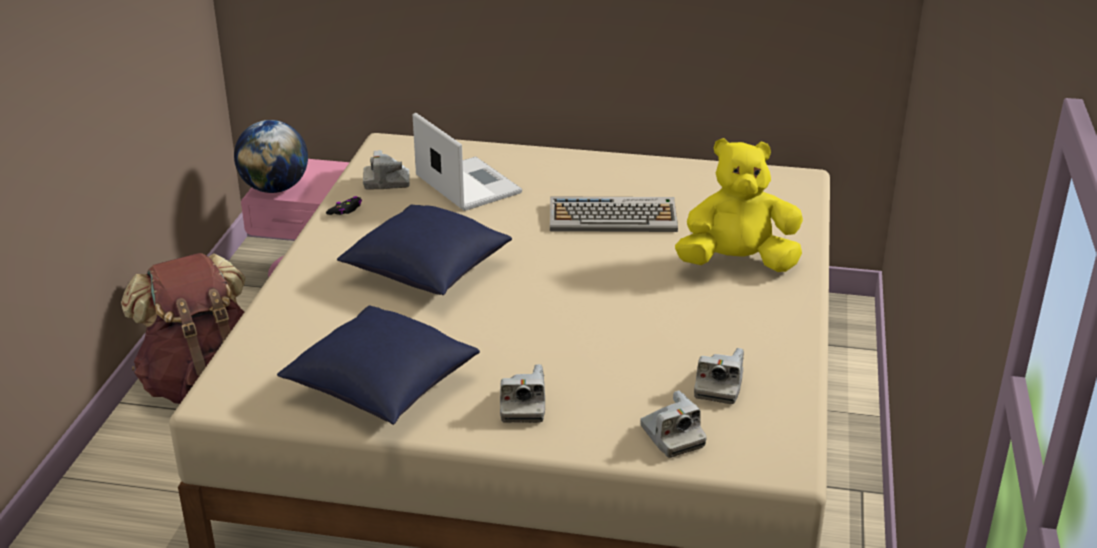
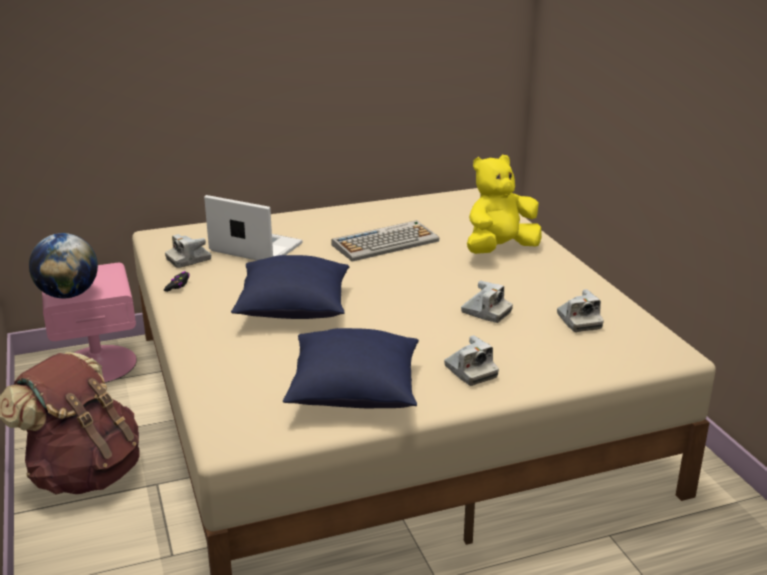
camera: 30 degrees left, 5 degrees down
(672, 437) = (589, 359): camera -> camera (486, 312)

